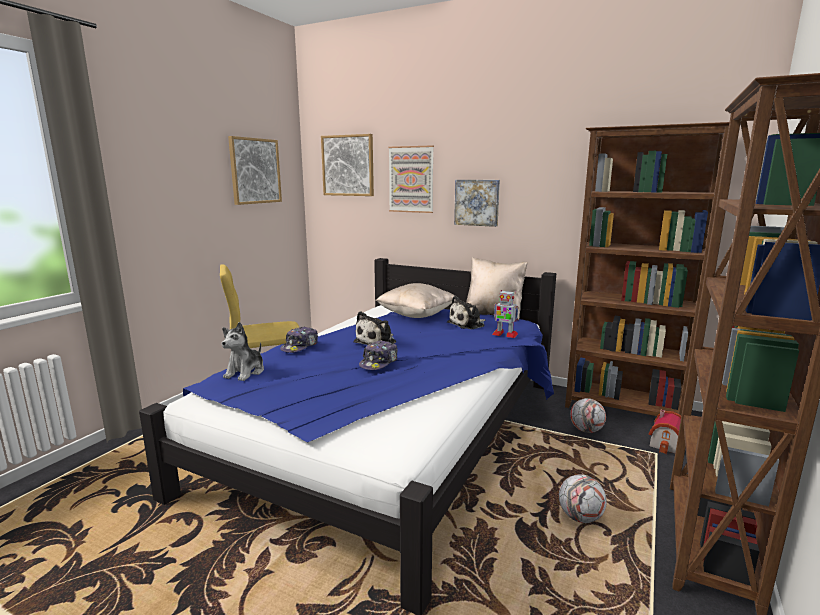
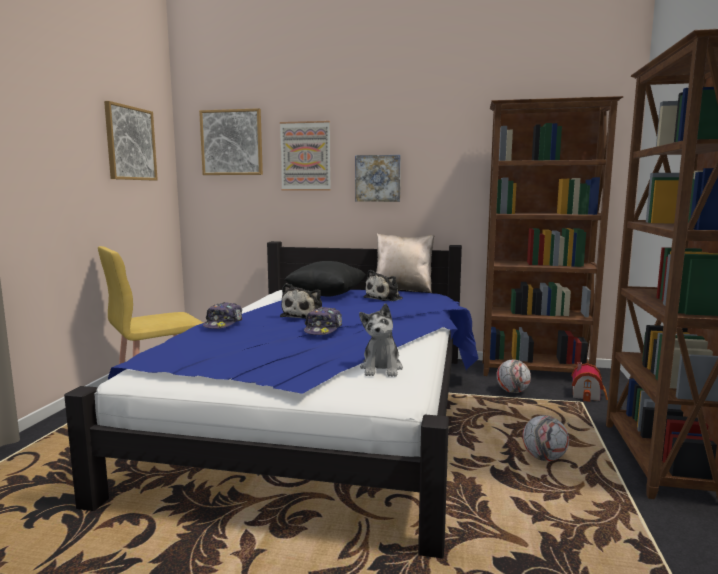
camera: 15 degrees left, 5 degrees down
(245, 372) = (178, 348): plush toy -> plush toy (381, 368)
(416, 315) = (326, 295): beige pillow -> black pillow
(504, 334) = (427, 303): toy robot -> none

